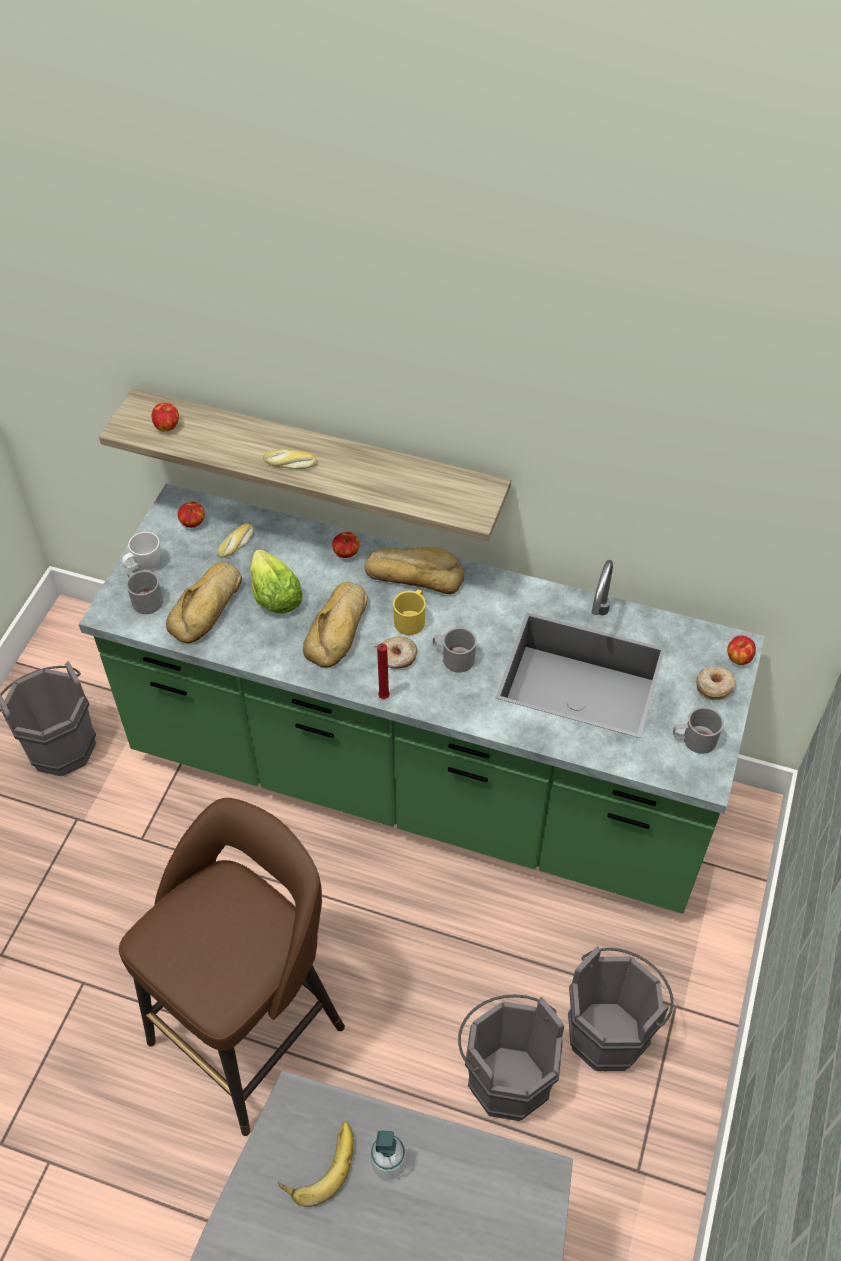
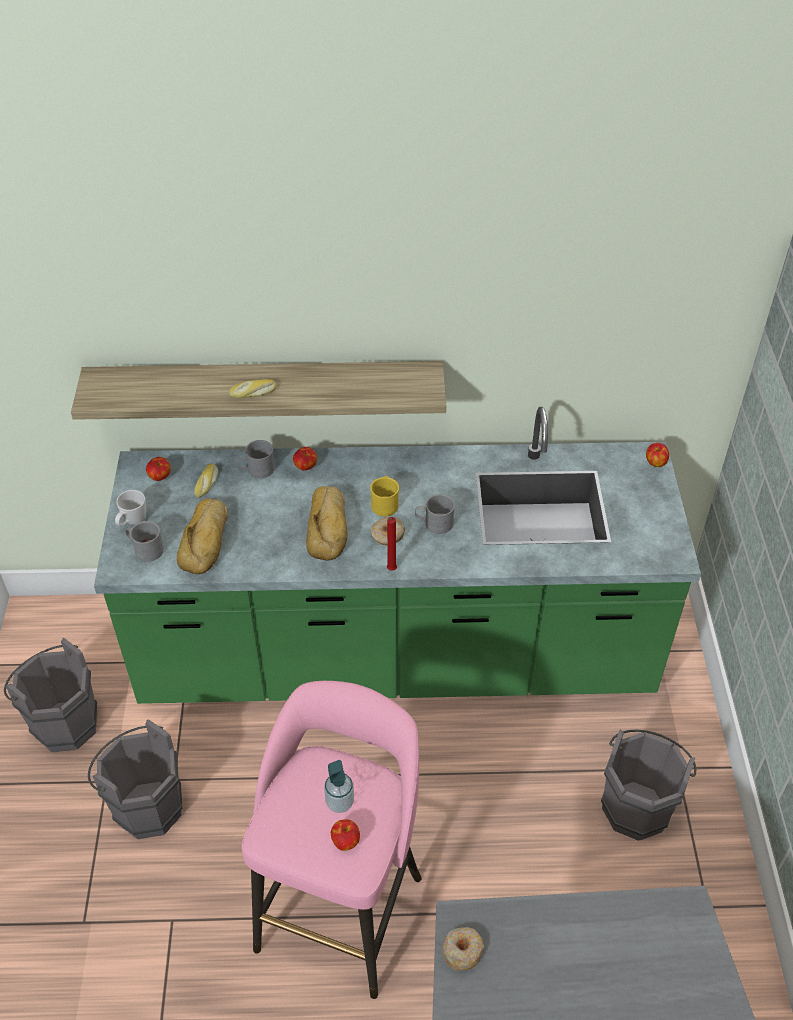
camera: 20 degrees left, 5 degrees down
(167, 426) = (130, 389): apple -> apple (346, 841)
(251, 1030) = (342, 908): brown stool -> pink stool
(274, 595) = (259, 515): lettuce -> none
(319, 1163) = (505, 965): banana -> none
(388, 1164) = (562, 944): soap dispenser -> soap dispenser (340, 802)
(415, 574) = (371, 468): bread -> none
(505, 1075) = (570, 870): grey bucket -> grey bucket (145, 805)
(694, 740) = (652, 532): grey mug -> grey mug (256, 470)
(714, 686) = (647, 488): donut -> donut (462, 951)

